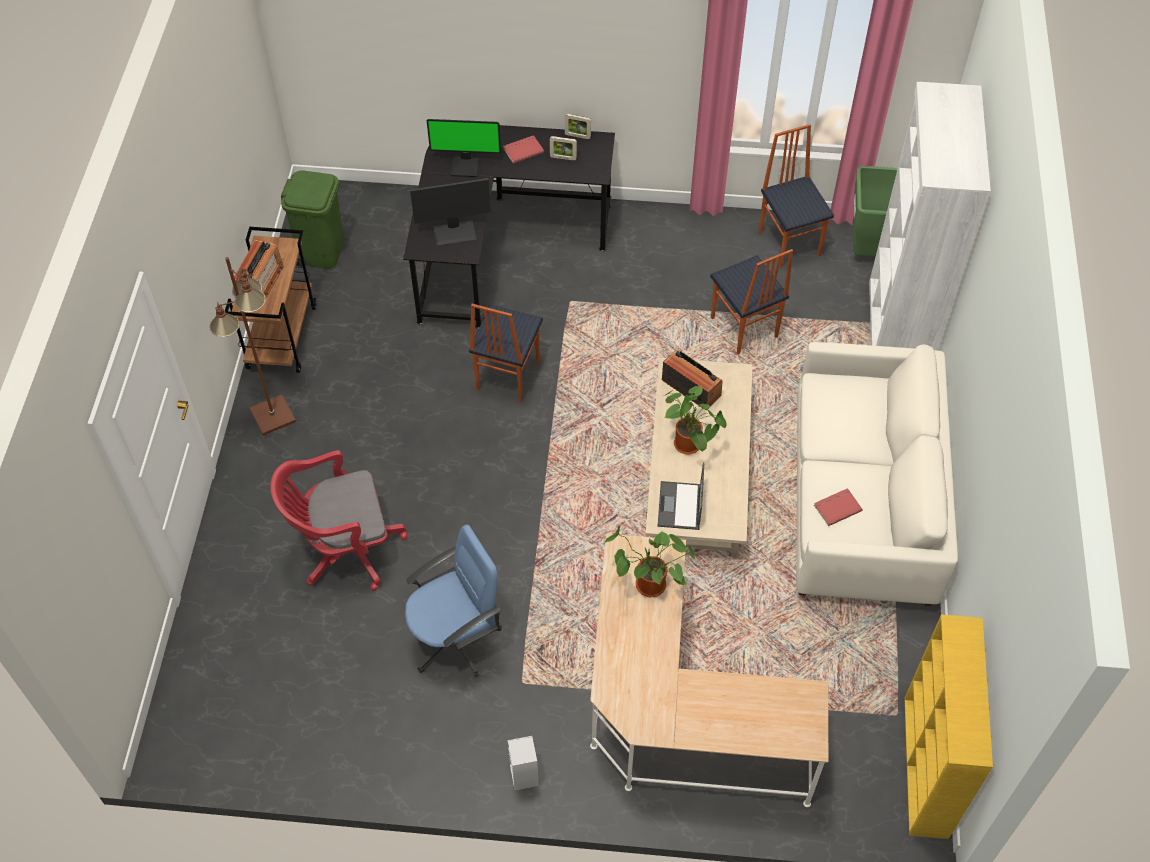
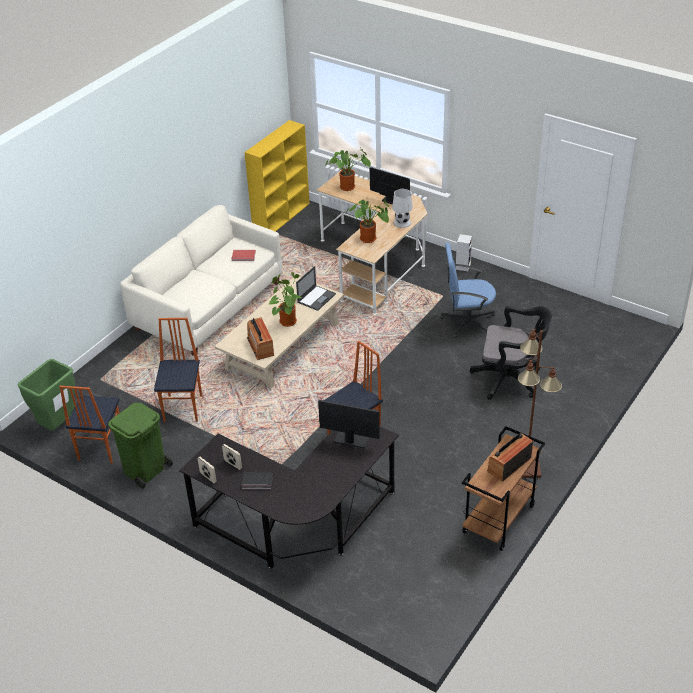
camera: 150 degrees left, 15 degrees down
(321, 251) = (438, 578): green trash can -> green trash can (145, 470)
(344, 549) = (510, 379): red office chair -> black office chair
(465, 166) = (309, 486): monitor -> monitor (392, 200)
(523, 150) = (257, 482): red book -> black book
(619, 652) = (402, 222): none -> white table lamp
(776, 715) = (349, 187): none -> potted plant
(896, 332) = (98, 373): white bookcase -> none

